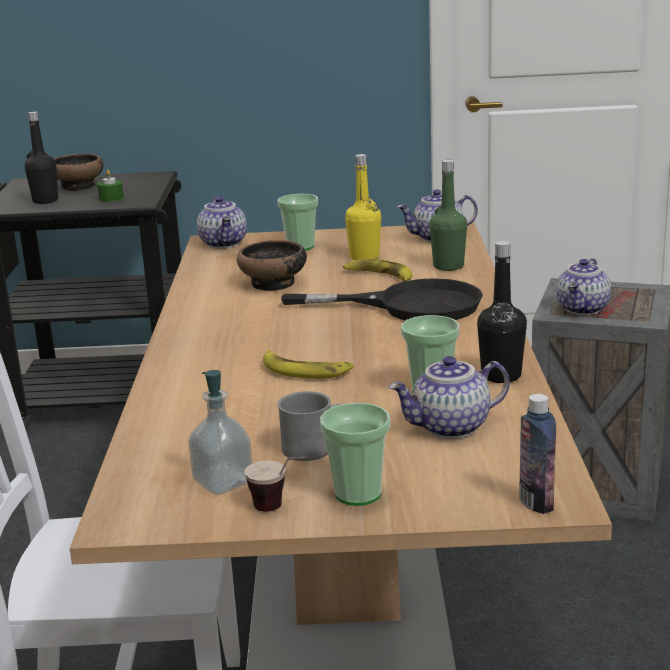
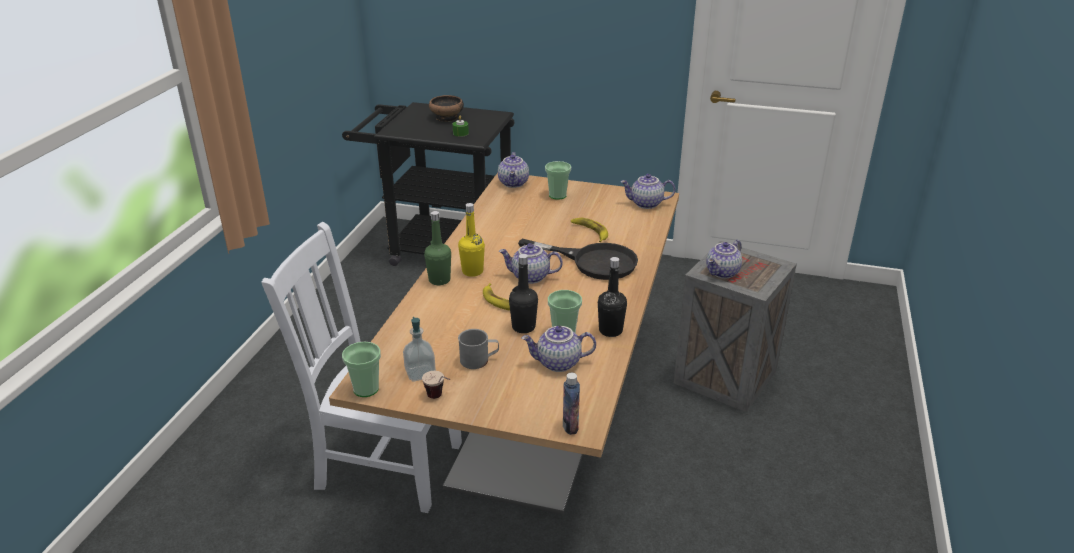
camera: 15 degrees right, 10 degrees up
(45, 201) = (421, 128): black bottle -> black bottle (523, 327)
(274, 284) = (524, 226): bowl -> none
(325, 337) = (530, 277): none -> teapot
(358, 494) = (483, 397): cup -> cup (366, 389)
(364, 257) = (591, 213): yellow bottle -> yellow bottle (472, 271)
(448, 266) = (637, 232): green bottle -> green bottle (439, 280)

